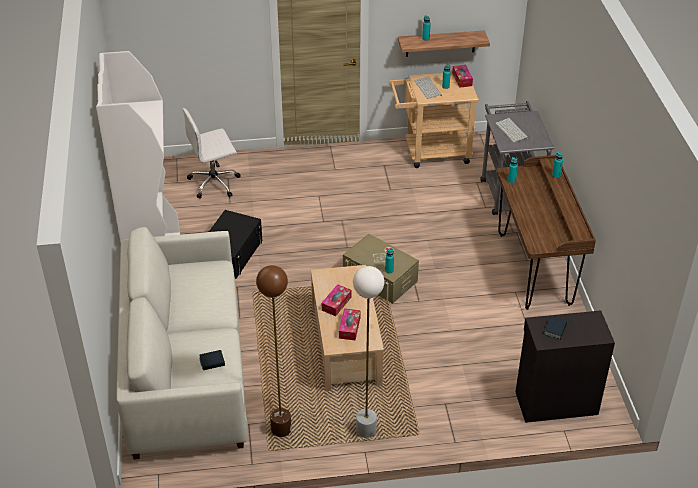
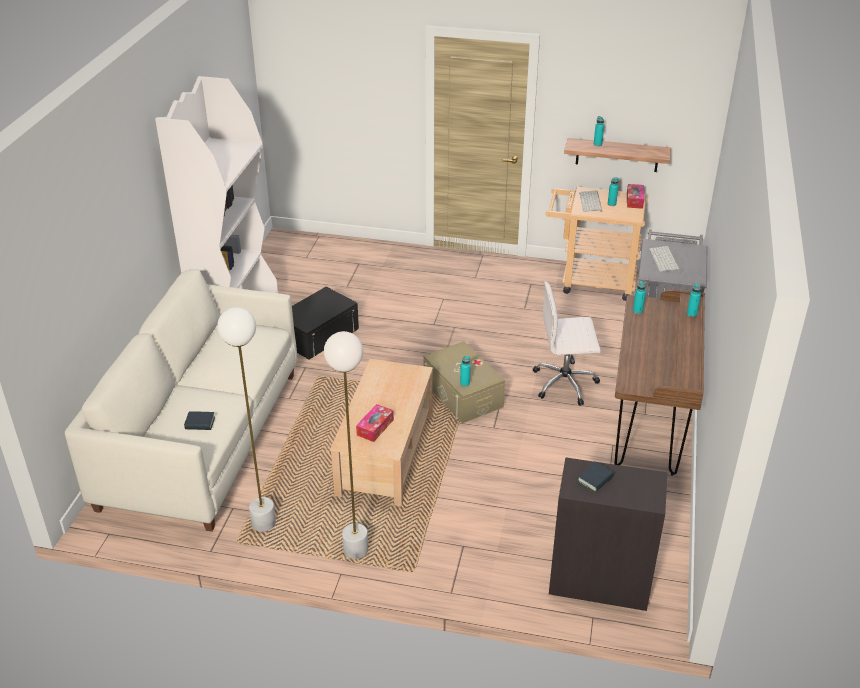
camera: 20 degrees right, 5 degrees down
(215, 183) = (343, 265): white office chair -> white office chair (565, 383)
(281, 429) = (263, 523): brown floor lamp -> white floor lamp
(336, 303) = (376, 399): tissue box -> none

